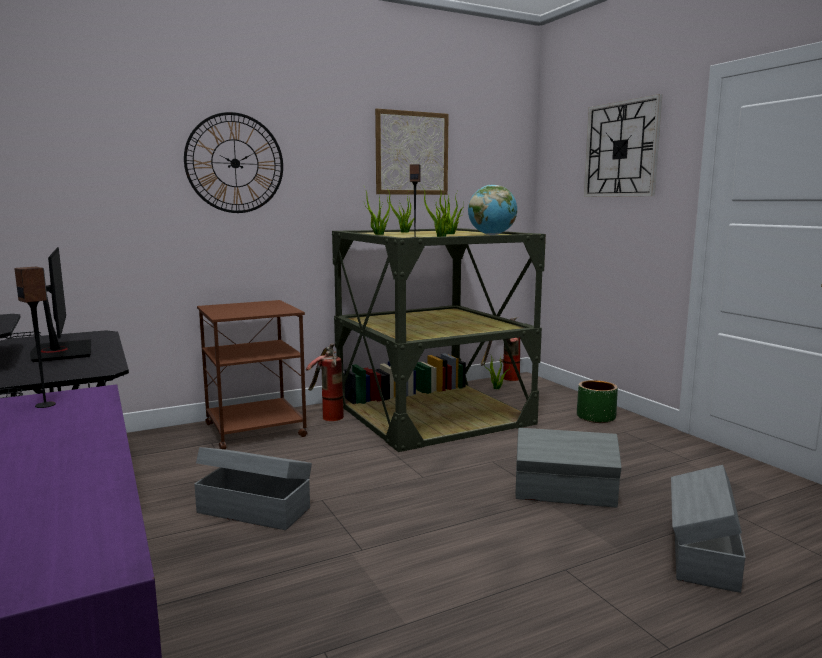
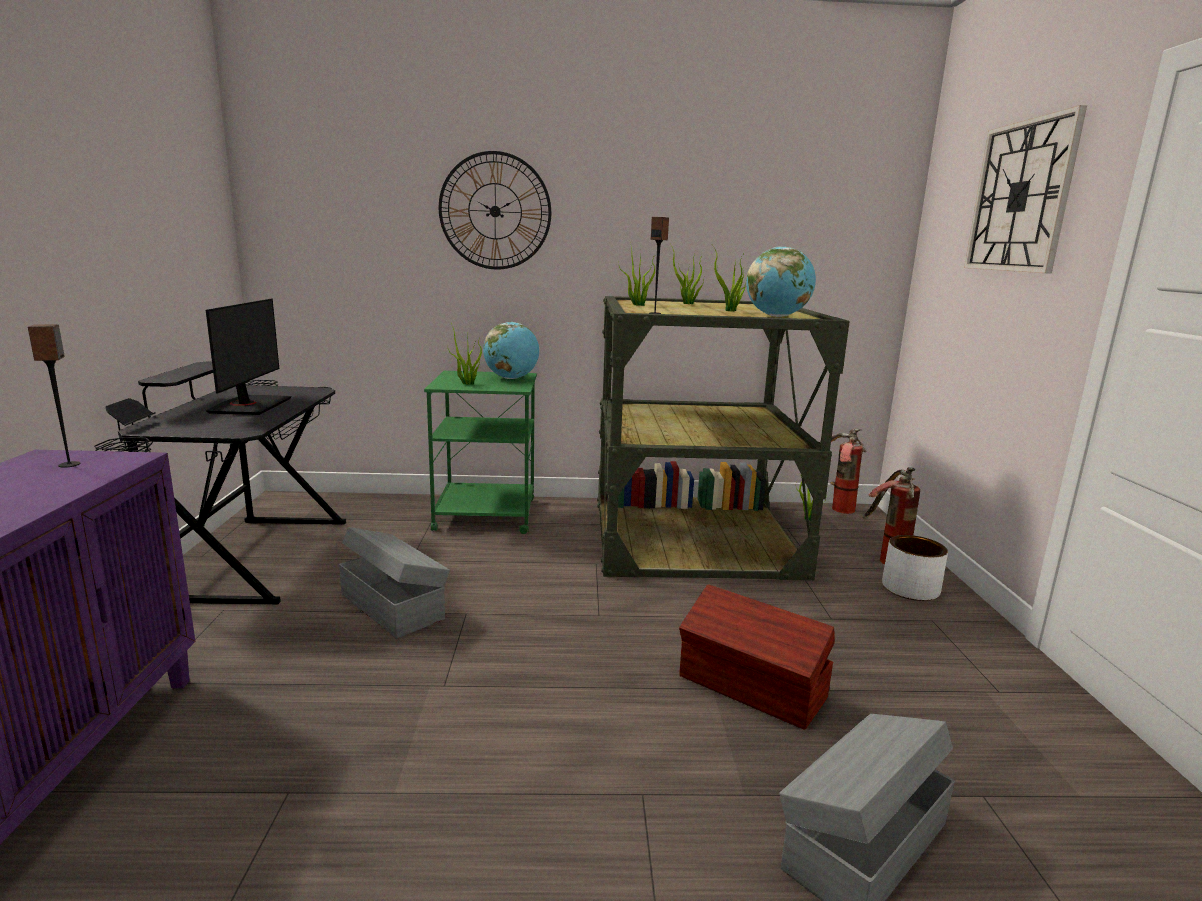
camera: 25 degrees right, 5 degrees up
(256, 429) = (487, 515): brown cart -> green cart
(269, 305) = (511, 378): none -> globe
(326, 416) = (571, 514): fire extinguisher -> fire extinguisher (884, 557)
(412, 152) = (724, 198): picture -> none
(440, 237) = (692, 314): potted plant -> potted plant (466, 384)
(565, 494) = (752, 688): grey storage box -> brown storage box
(596, 417) = (910, 589): green planter -> white planter

